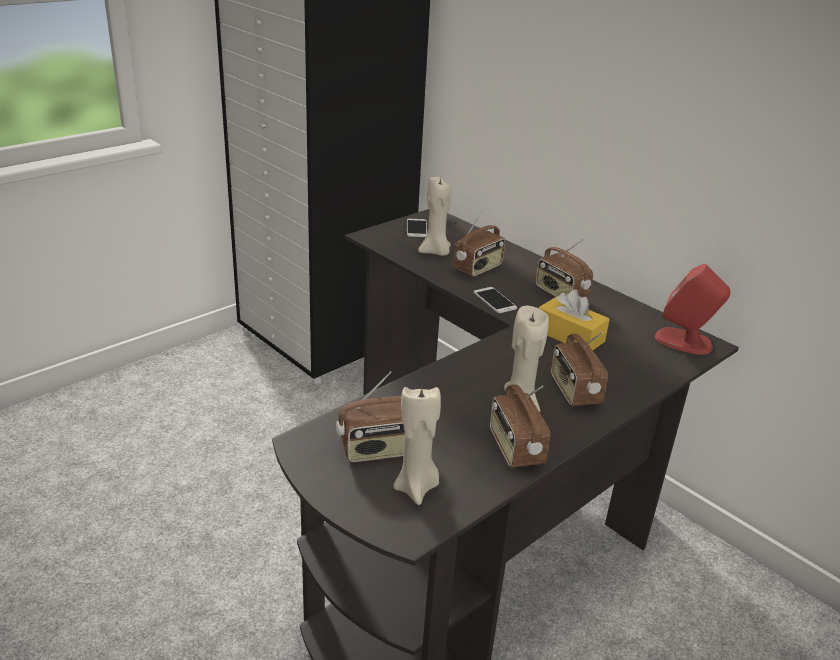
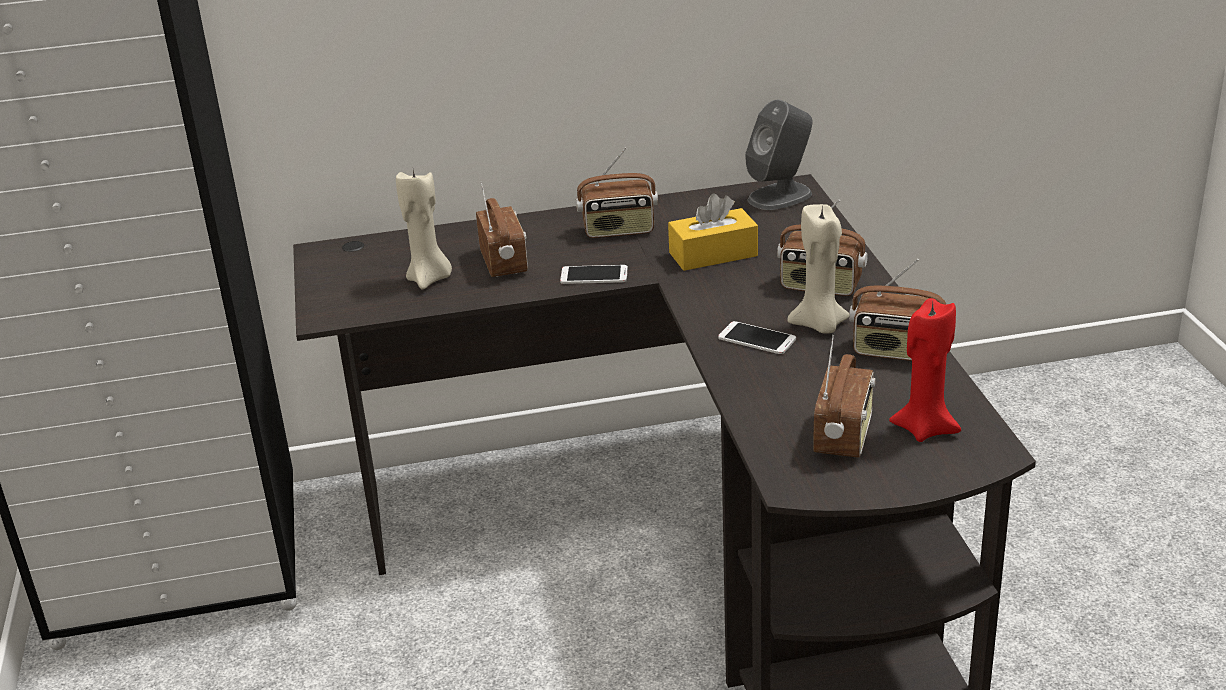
camera: 55 degrees left, 0 degrees up
(416, 228) = (344, 274): phone -> phone (757, 339)
(416, 488) = (924, 428): beige candle -> red candle
(684, 341) = (780, 196): red speaker -> grey speaker

